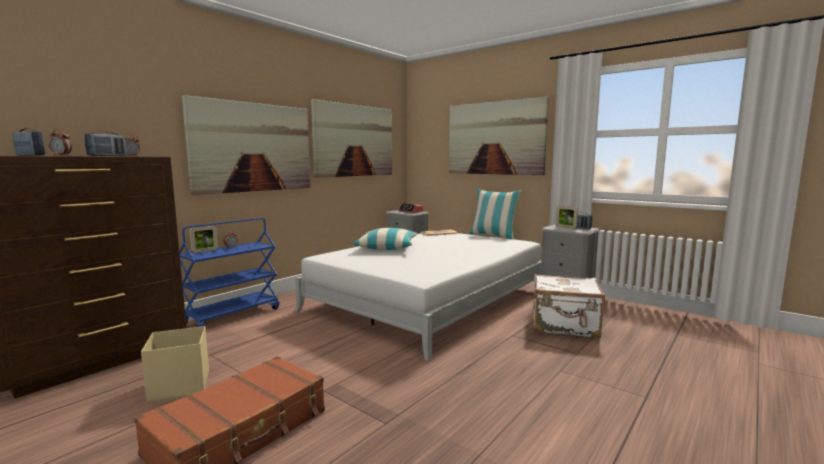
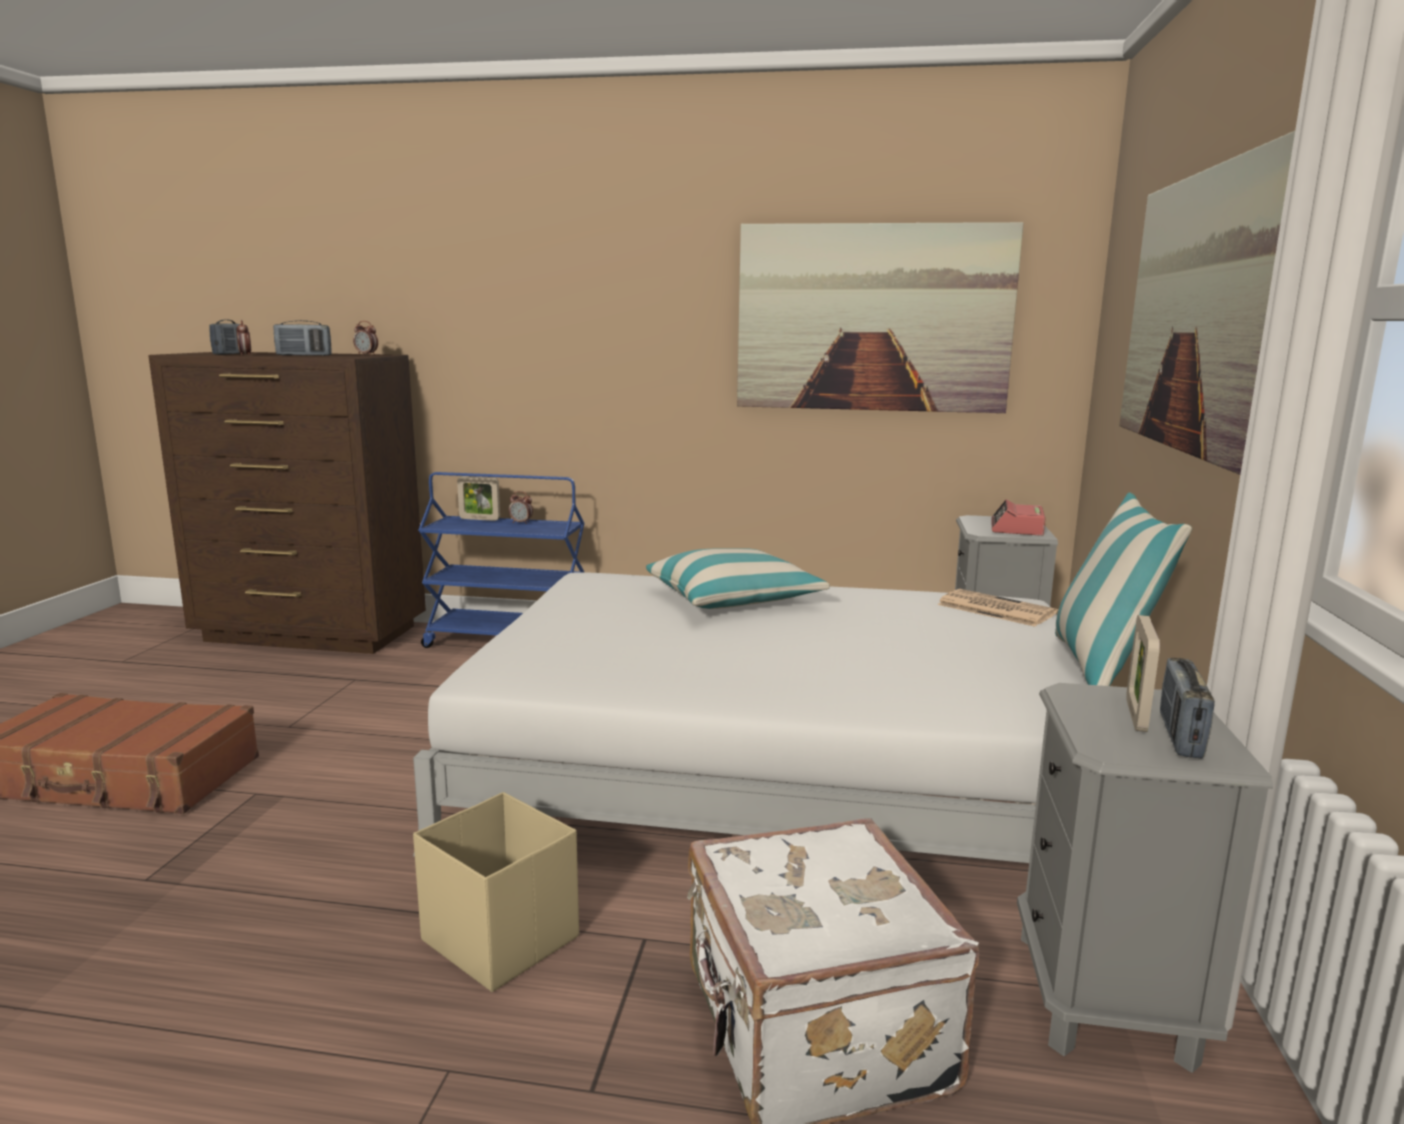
camera: 60 degrees right, 5 degrees up
(179, 386) = (249, 698): beige storage box -> beige storage box (500, 938)
(253, 147) = (595, 338): picture -> none

